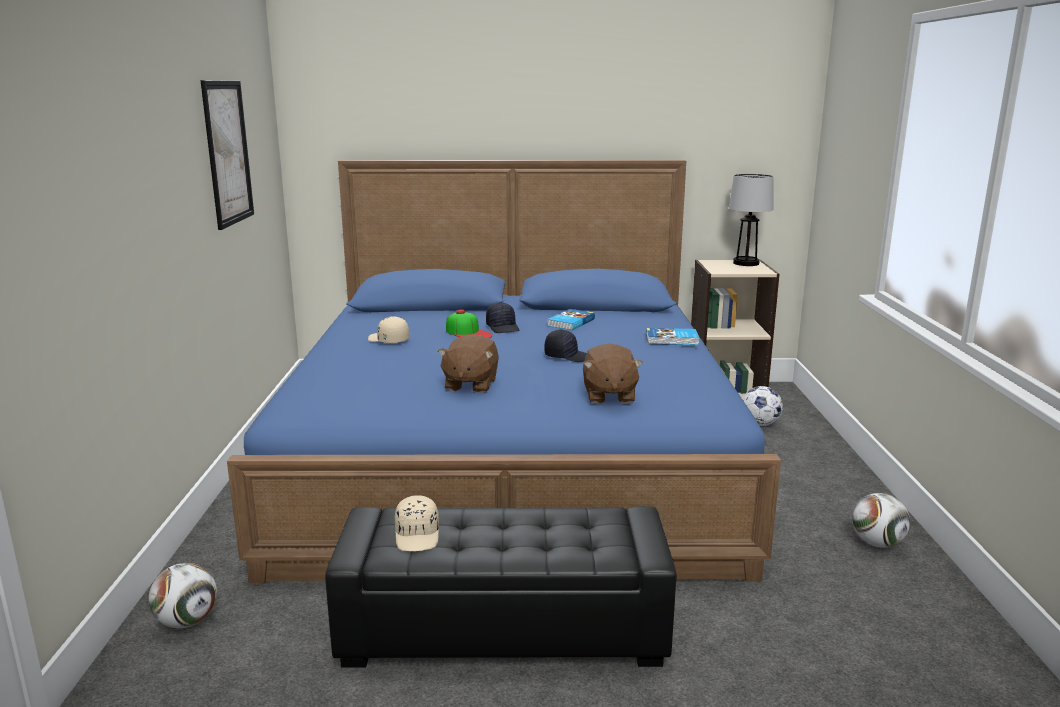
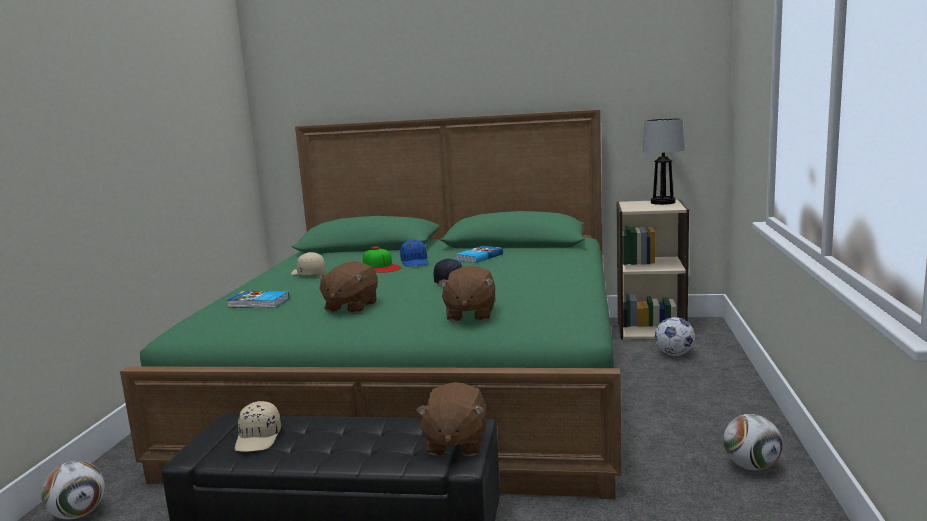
camera: 10 degrees right, 5 degrees down
(228, 153) = (181, 118): picture -> none
(503, 327) = (415, 262): black cap -> blue cap
(510, 458) = (423, 382): blue bed -> green bed
(632, 536) = (455, 444): none -> brown plush toy
(672, 340) = (564, 269): book -> book (258, 303)

